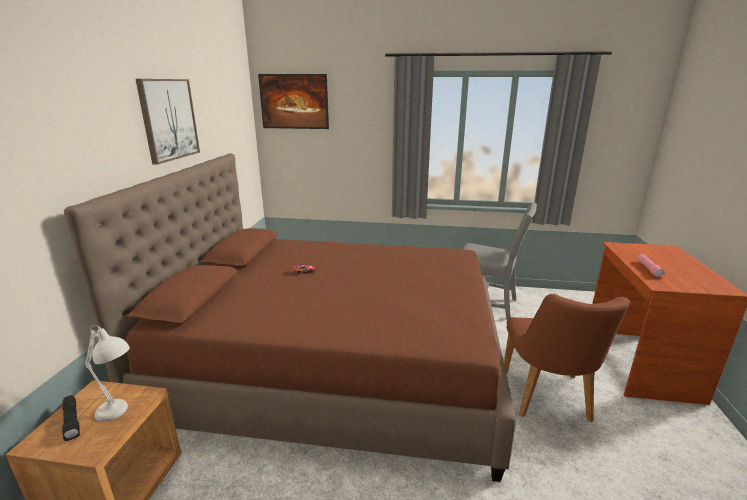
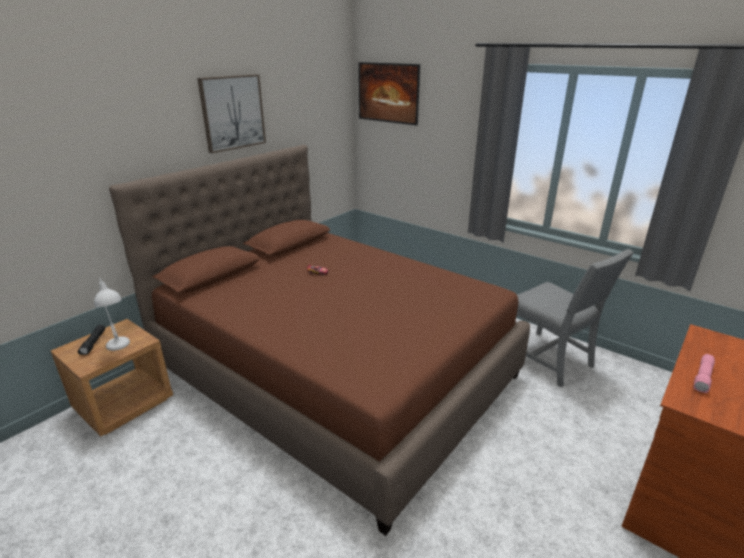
camera: 30 degrees right, 5 degrees up
(548, 400) = (515, 488): brown chair -> none

